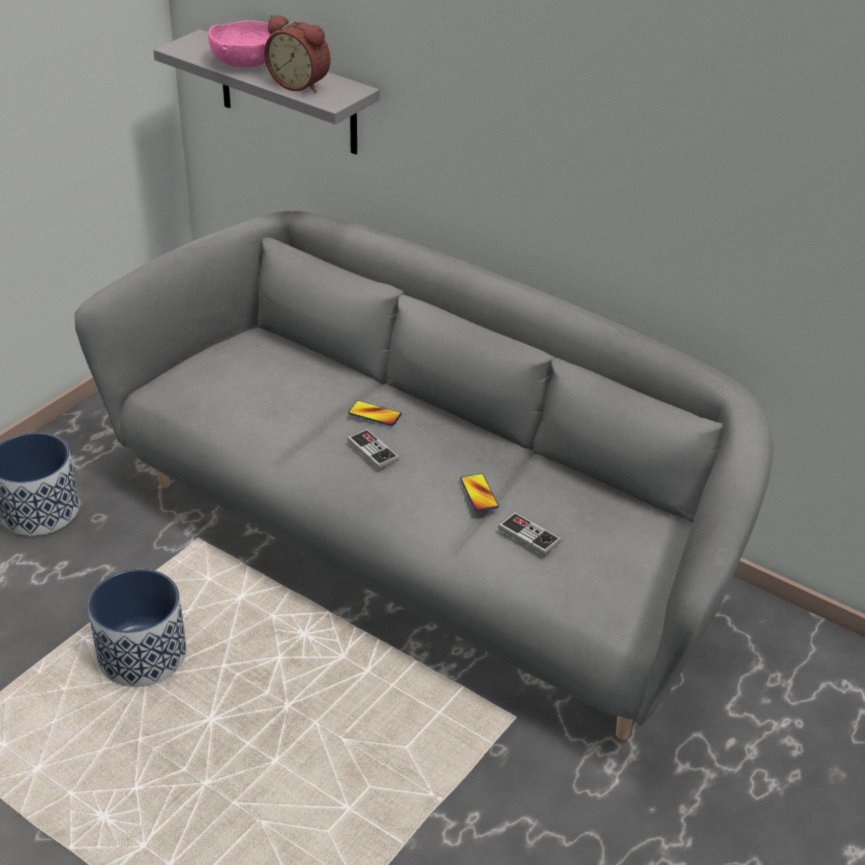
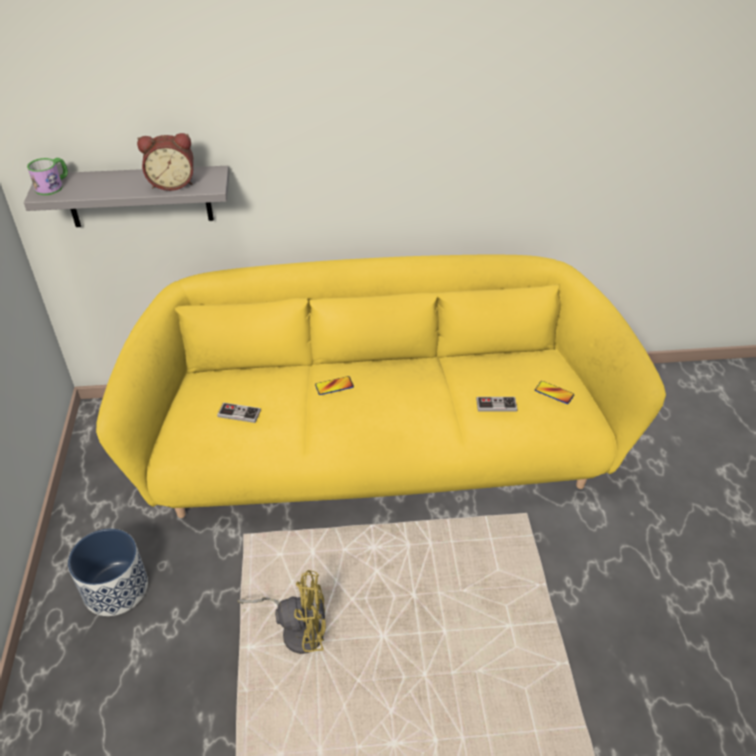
camera: 40 degrees left, 5 degrees up
(142, 655) = (297, 629): planter -> yellow fan
(196, 45) = (53, 186): none -> mug
(246, 62) = (109, 183): pink bowl -> none
(372, 450) = (360, 408): game controller -> game controller (239, 413)
(427, 547) = (378, 451): grey sofa -> yellow sofa
(479, 493) = (444, 398): phone -> phone (554, 393)

